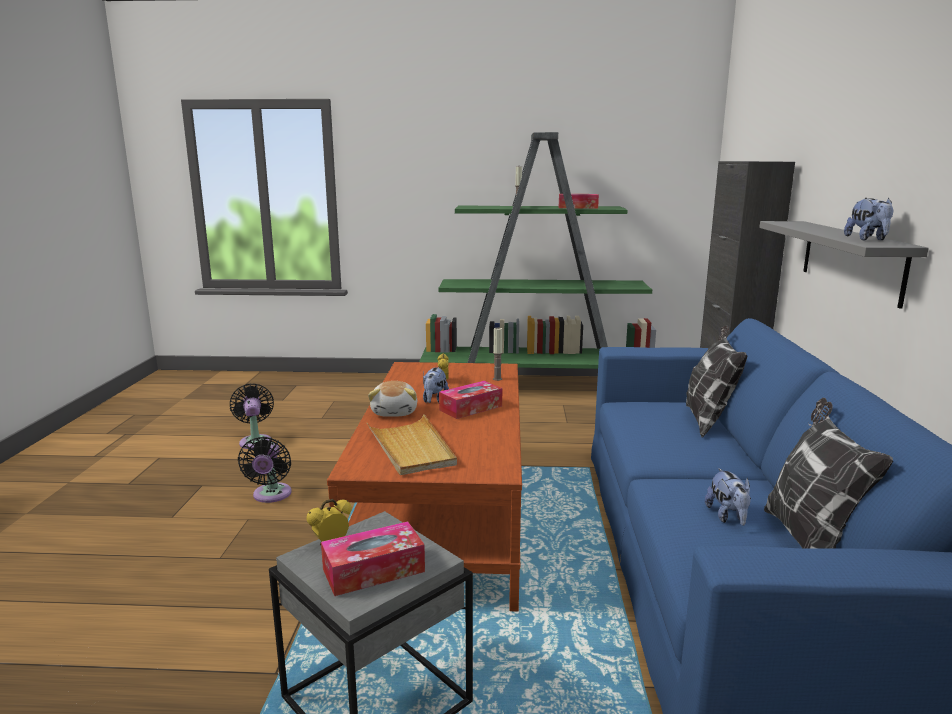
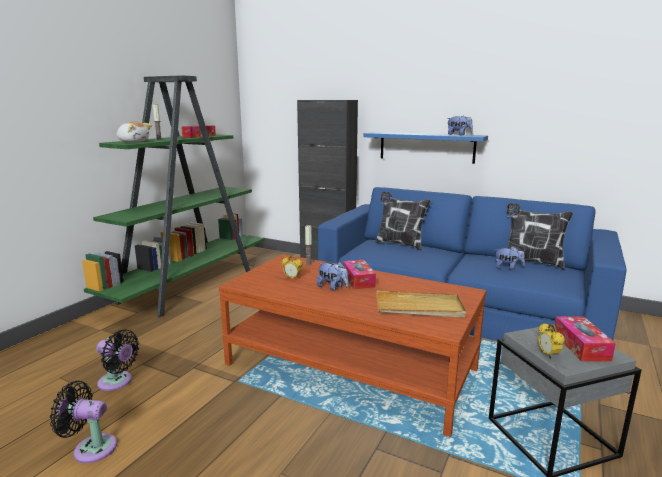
camera: 65 degrees left, 0 degrees up
(271, 495) = (244, 451): black fan -> black fan (117, 382)
(395, 412) = (344, 302): plush toy -> plush toy (133, 141)
(851, 260) = (426, 147): grey shelf -> blue shelf

